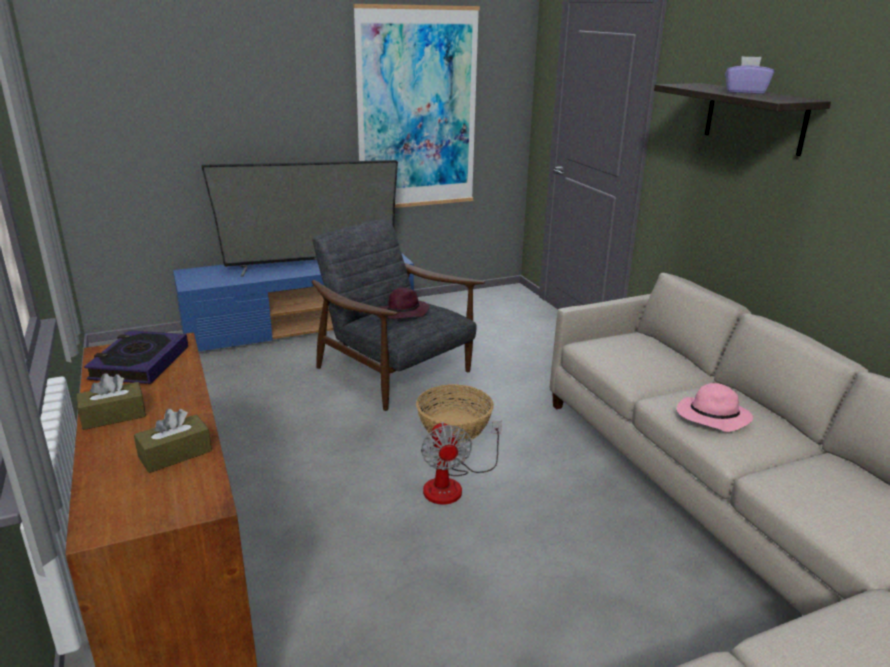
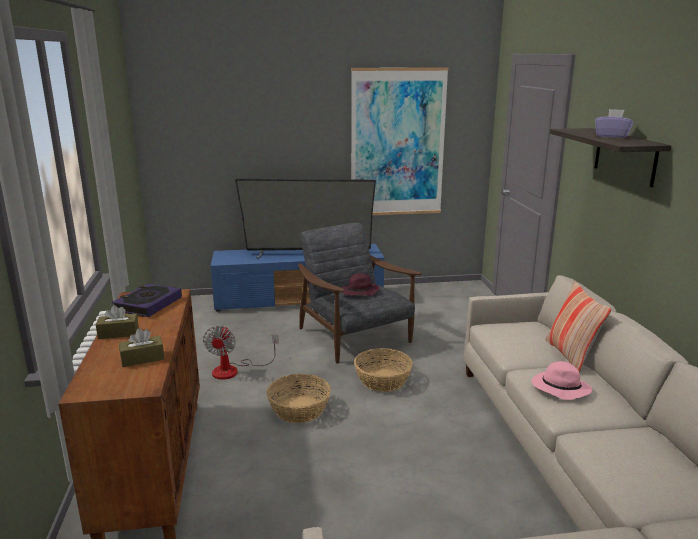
camera: 15 degrees right, 5 degrees down
(359, 482) = (299, 409): none -> basket
(452, 485) = (364, 420): fan -> fan (234, 370)
(700, 373) = (571, 356): none -> pillow

